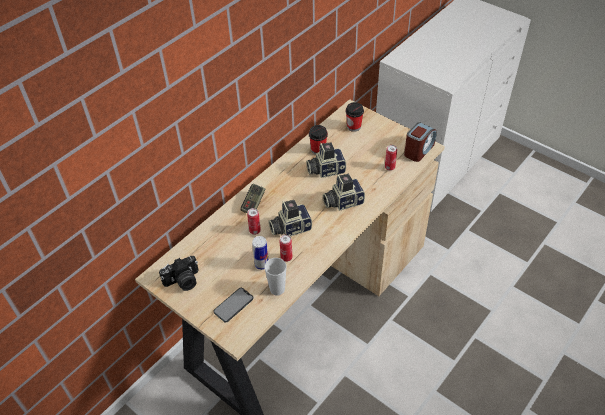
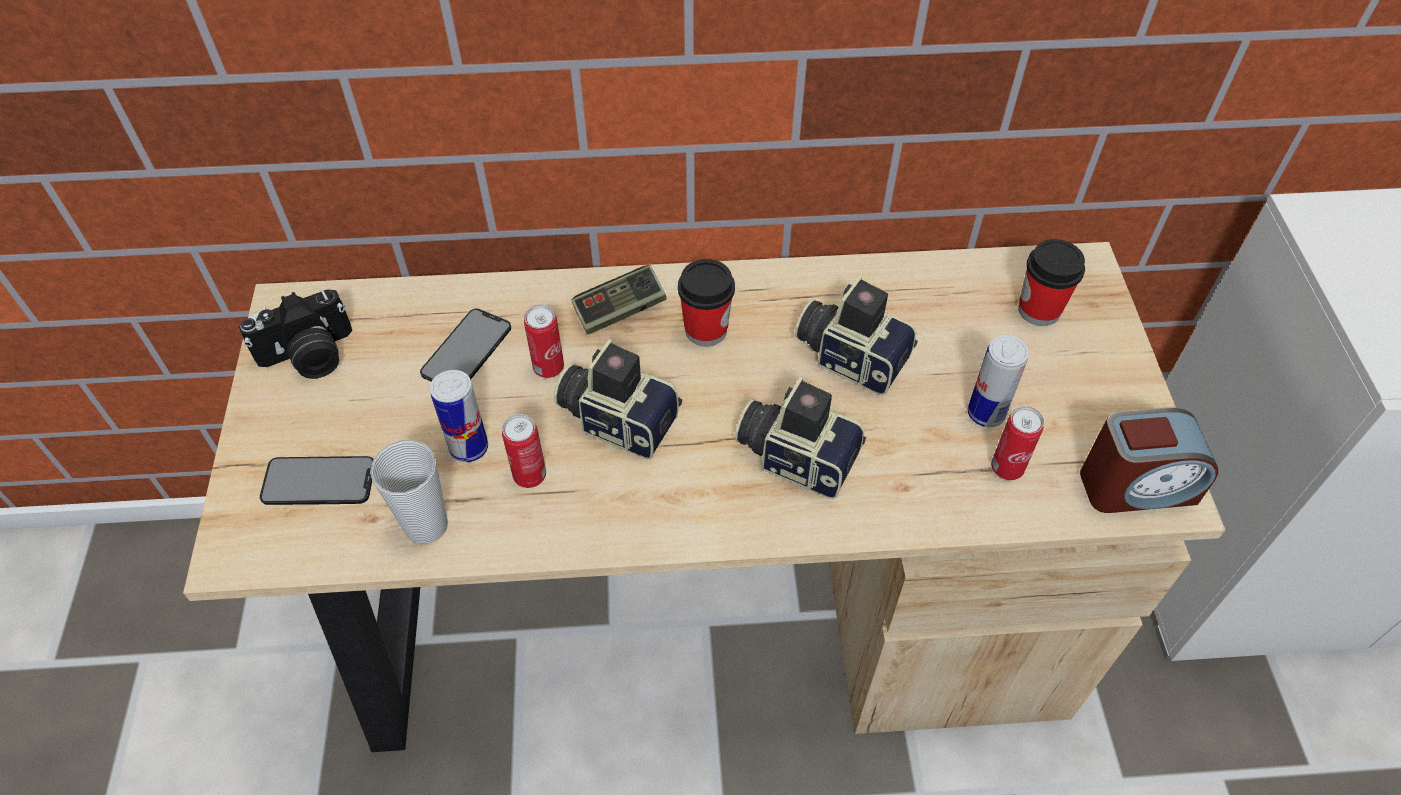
camera: 45 degrees right, 5 degrees up
(183, 281) = (309, 357): camera -> camera turned 45 degrees counterclockwise
(226, 244) = (466, 350): none -> phone
(318, 150) = (891, 301): cup -> cup (706, 330)
(371, 159) = (986, 413): none -> can

